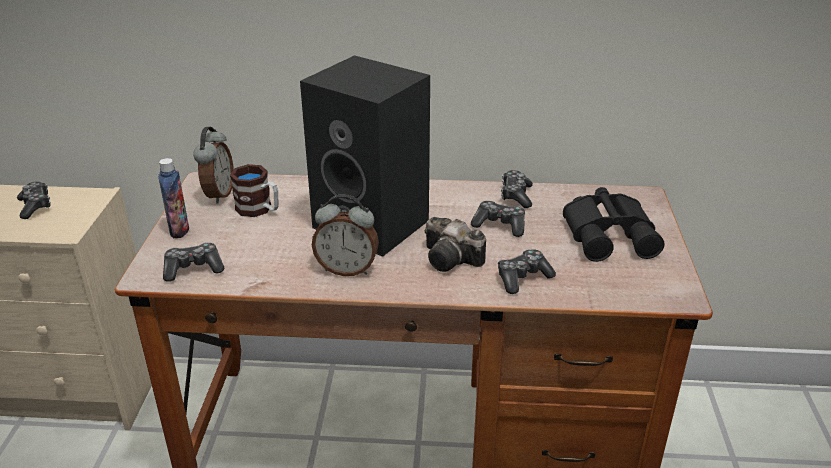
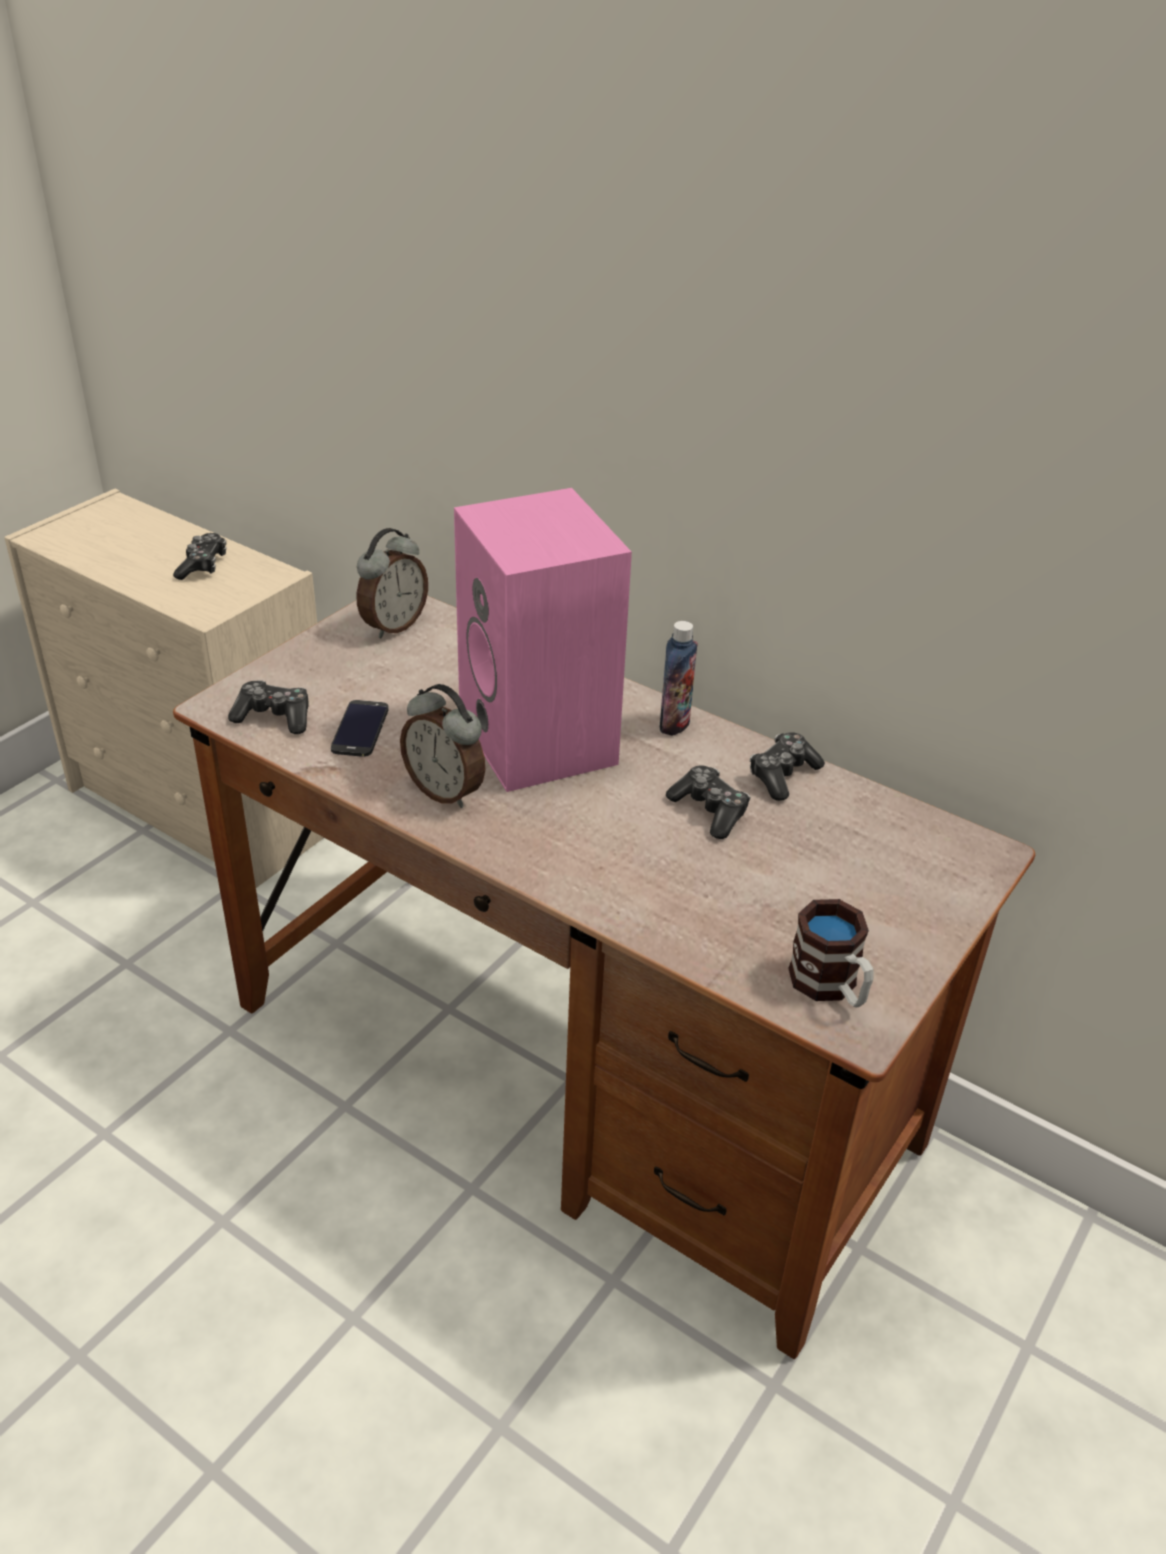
camera: 30 degrees right, 5 degrees up
(179, 230) = (304, 659): bottle -> bottle (674, 724)
(258, 256) = (360, 729): none -> phone
(259, 210) = (420, 666): mug -> mug (831, 987)
(374, 224) = (542, 741): black speaker -> pink speaker
(453, 260) = (591, 835): camera -> none
(523, 278) = (658, 901): game controller -> none
(610, 234) = (859, 891): black binoculars -> none

